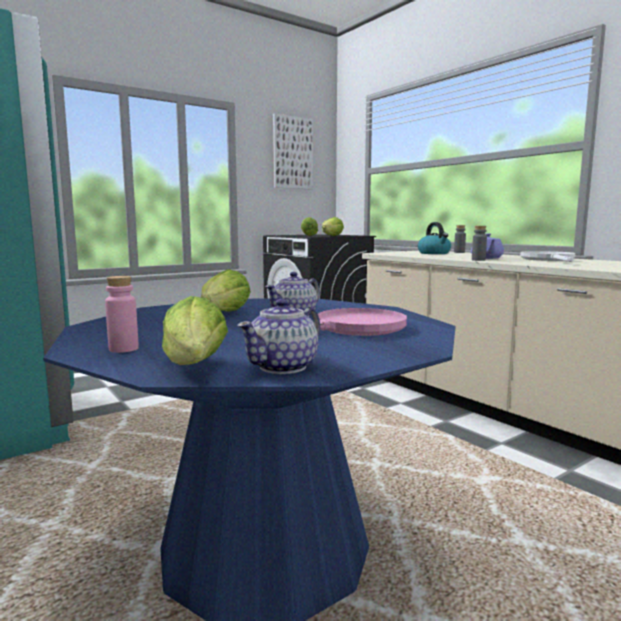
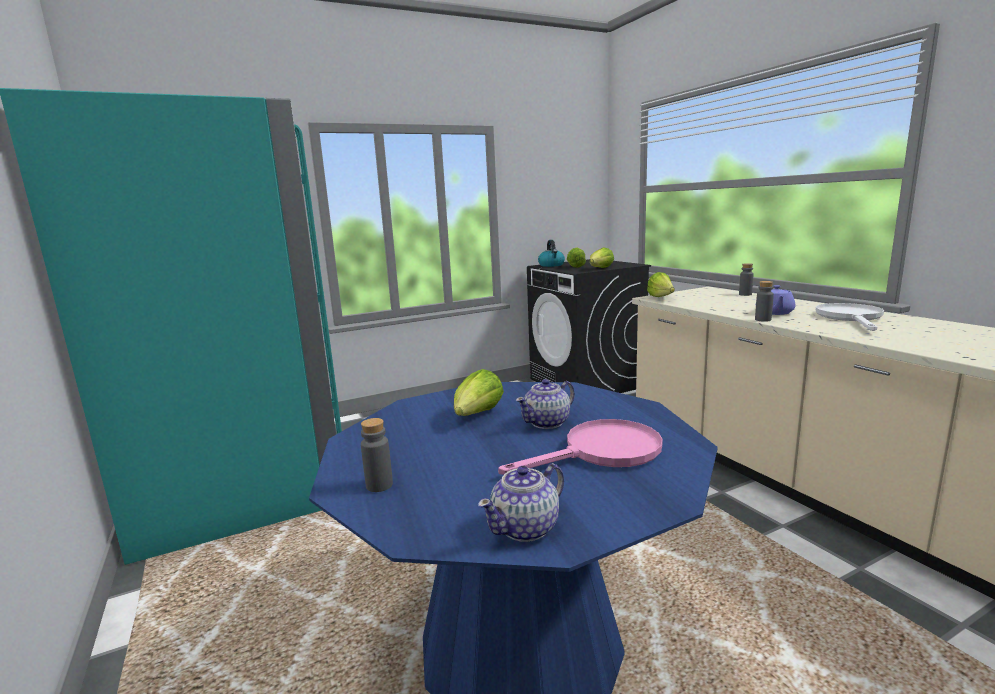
camera: 10 degrees right, 5 degrees up
(123, 349) = (379, 485): pink bottle -> grey bottle
(195, 368) = (442, 525): lettuce -> lettuce (661, 298)
(293, 153) = (558, 172): picture -> none
(434, 253) = (715, 298): kettle -> kettle (551, 265)

